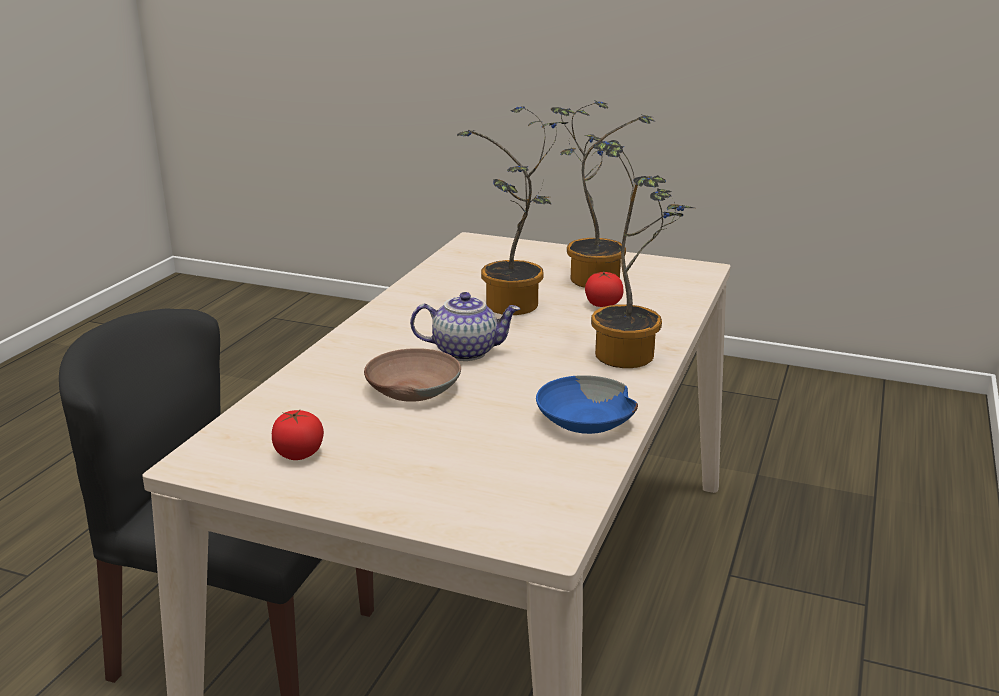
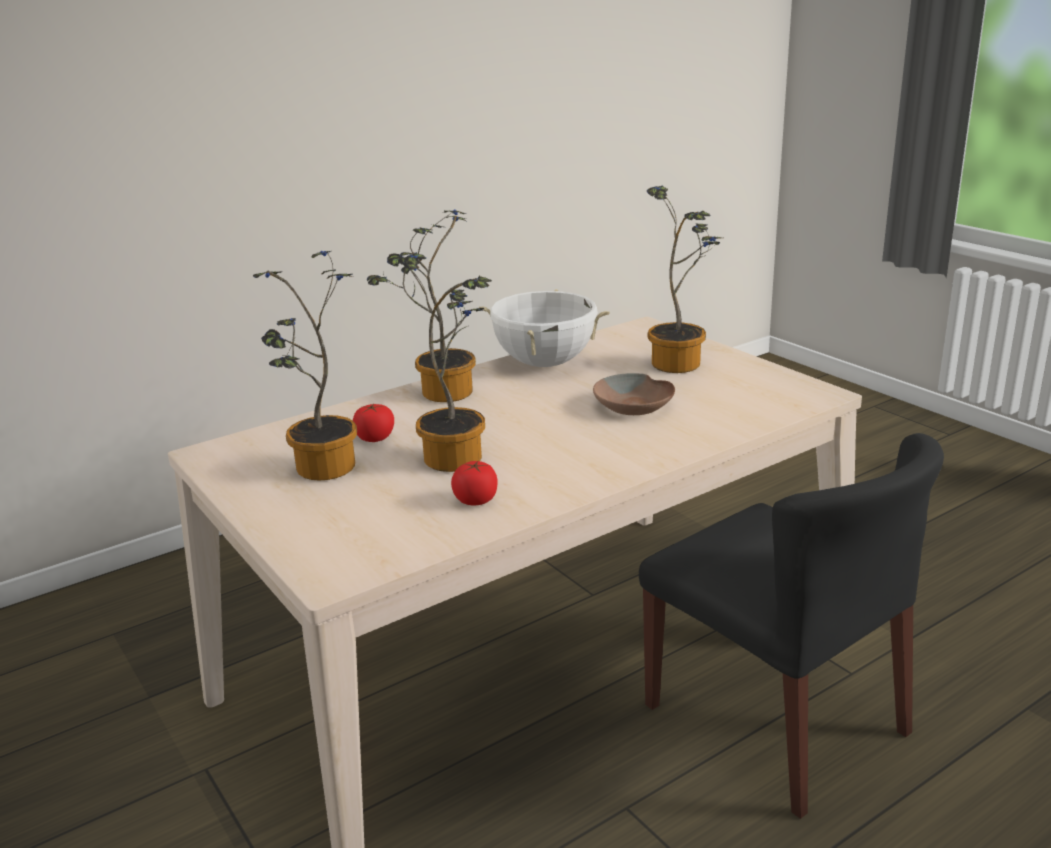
camera: 145 degrees left, 0 degrees up
(299, 454) = (749, 384): tomato -> tomato (476, 500)
(414, 469) = (681, 362): none -> potted plant
(466, 351) = (558, 424): teapot -> none
(585, 420) = (545, 363): blue bowl -> white cooking pot

